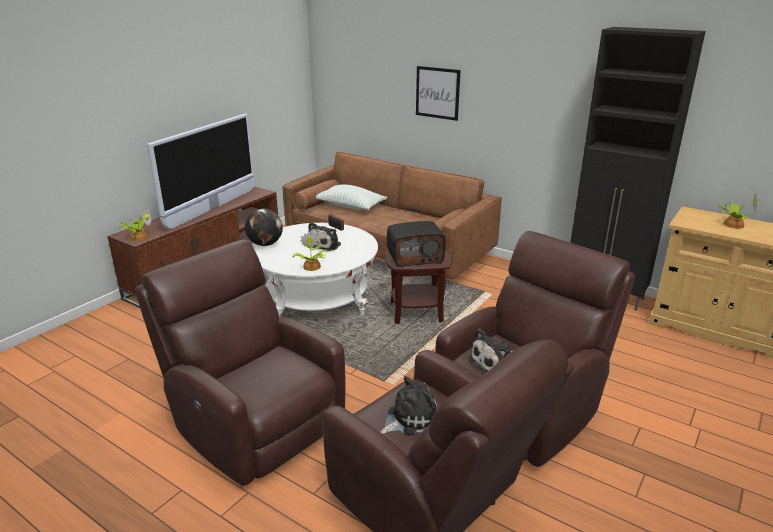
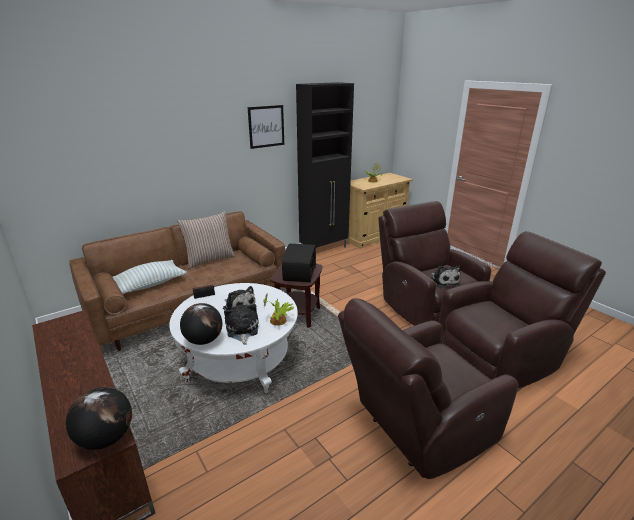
camera: 70 degrees left, 0 degrees up
(138, 237) = (106, 438): potted plant -> globe
(213, 208) = (78, 360): television -> none
(410, 418) = (498, 319): plush toy -> plush toy (242, 330)
(420, 215) = (210, 259): none -> pillow
(437, 93) = (171, 155): picture -> picture (266, 126)

